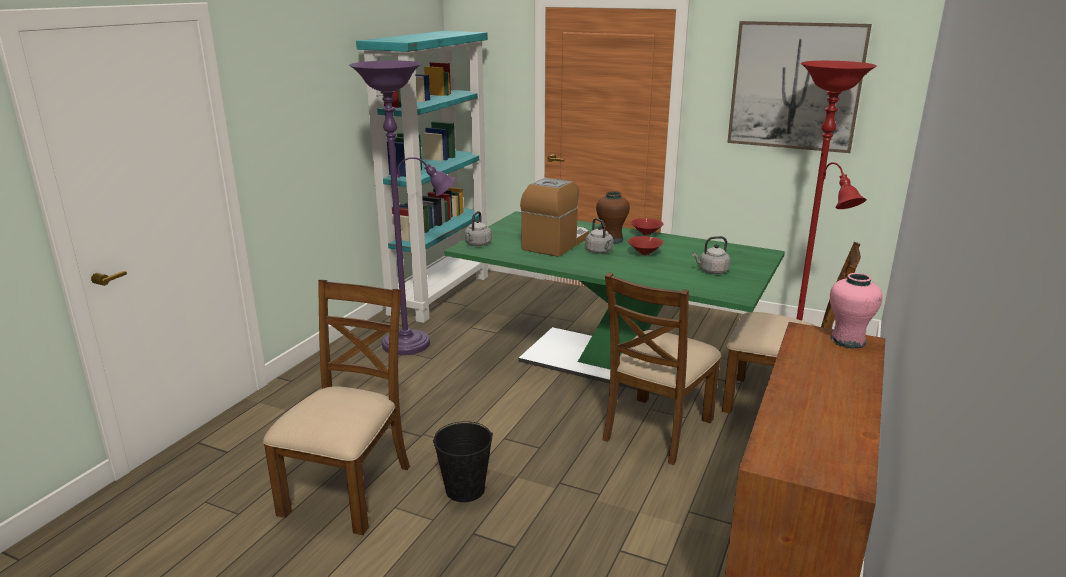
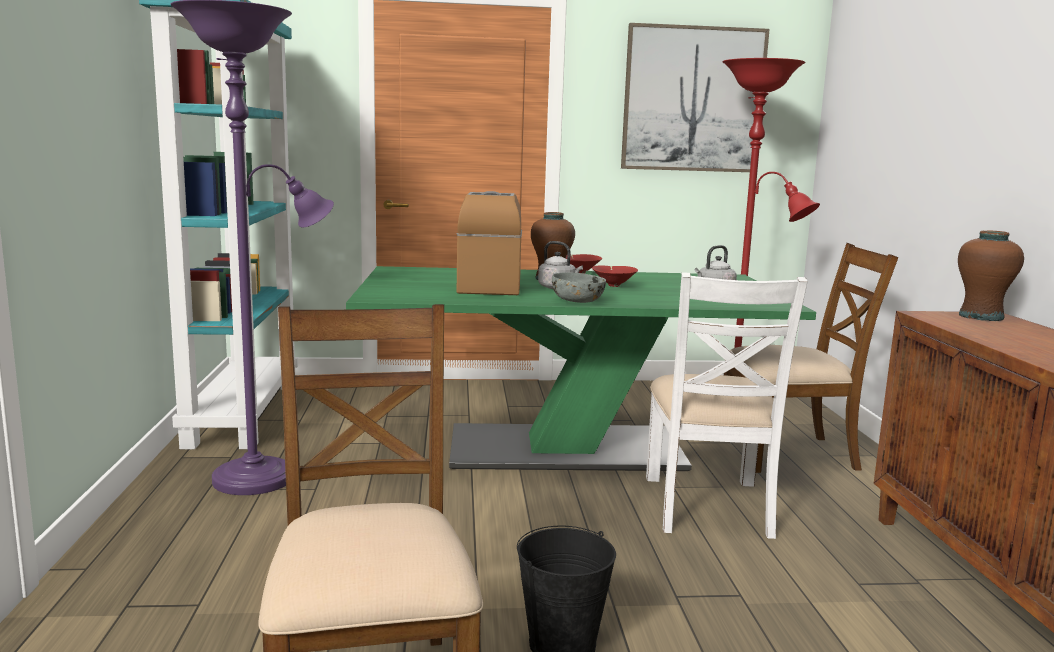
camera: 30 degrees left, 10 degrees down
(477, 244) = (385, 293): grey kettle -> none
(589, 268) = (578, 301): none -> grey bowl
(656, 429) = (708, 506): brown chair -> white chair
(848, 341) = (981, 317): pink vase -> brown vase

